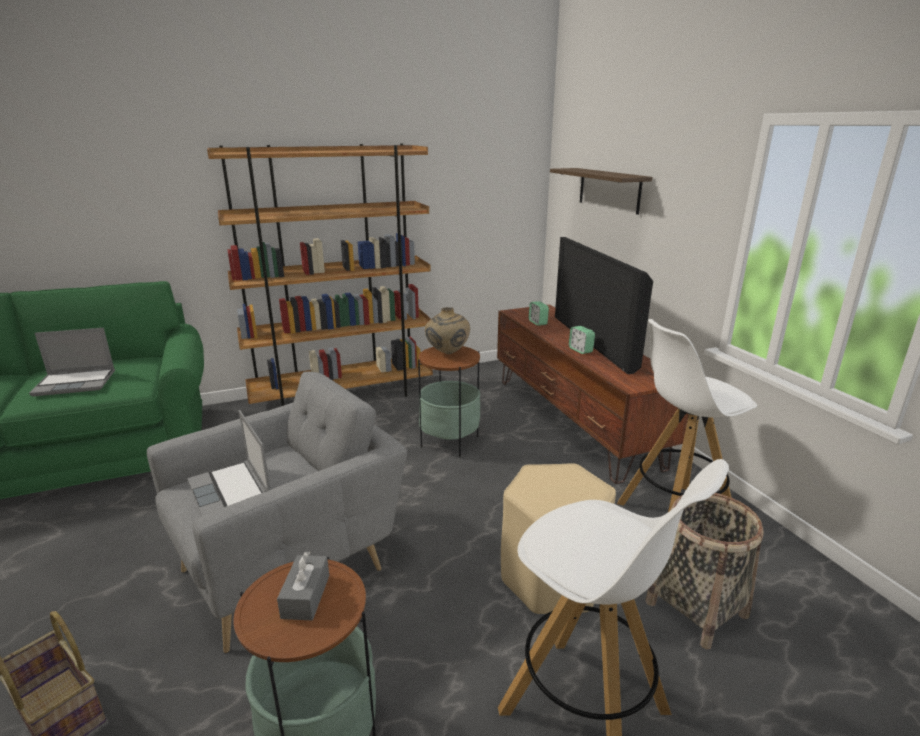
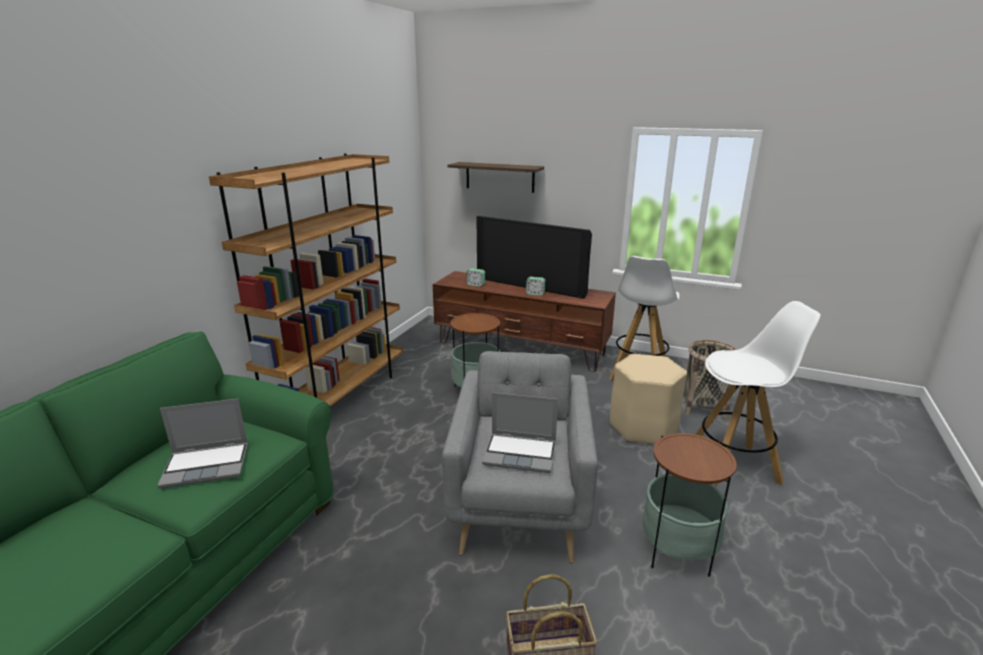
camera: 45 degrees left, 0 degrees up
(76, 383) = (207, 465): laptop -> laptop turned 45 degrees clockwise
(306, 596) = (689, 452): grey tissue box -> none
(447, 353) = (470, 321): beige vase -> none

